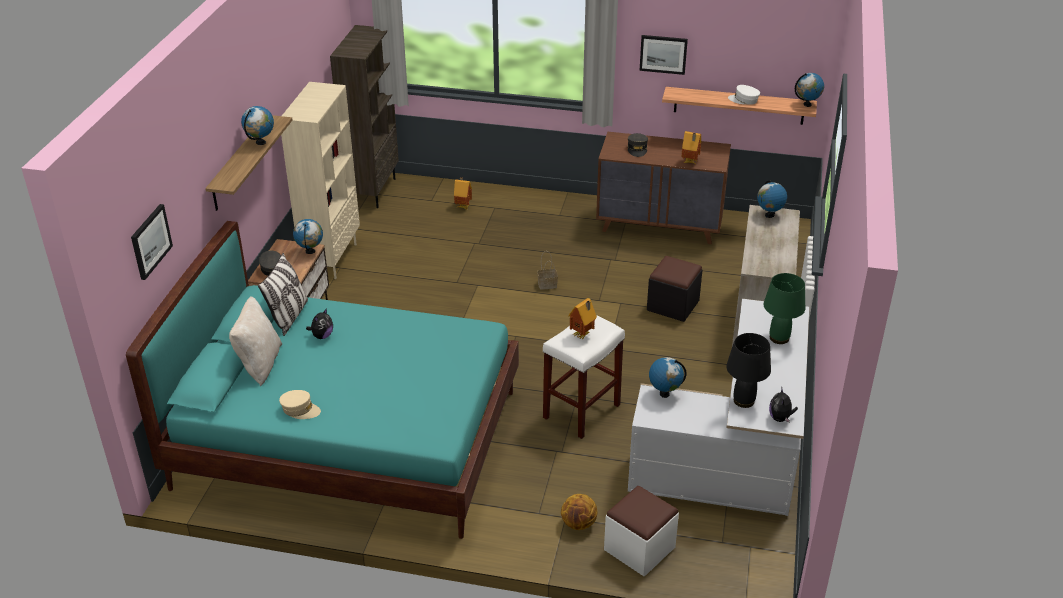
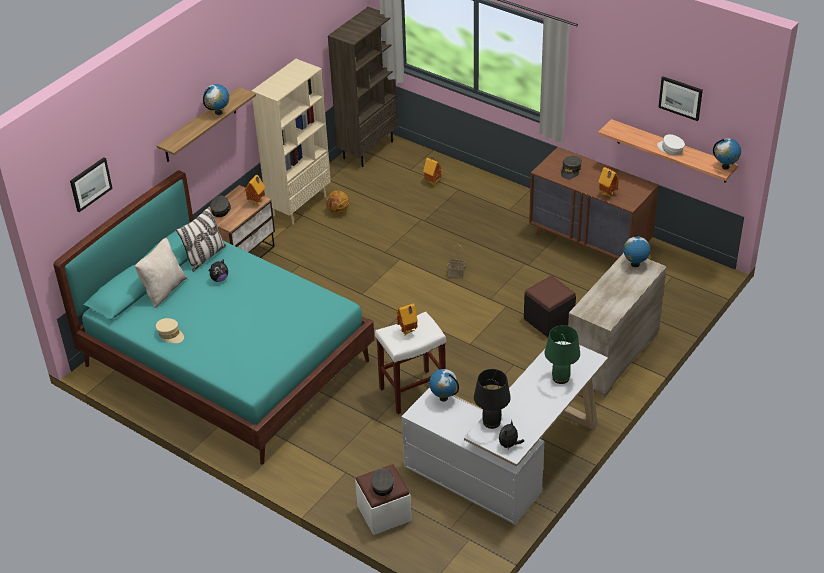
camera: 25 degrees right, 5 degrees up
(310, 251) = (257, 202): globe -> toy house
(578, 524) = (352, 480): basketball -> basketball (338, 211)
(645, 510) = (382, 485): none -> grey cap
(663, 54) = (609, 90): picture -> picture (680, 98)

